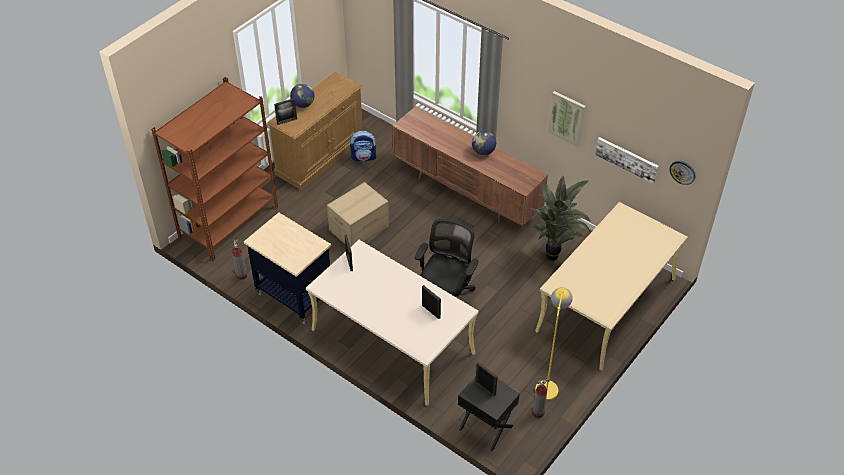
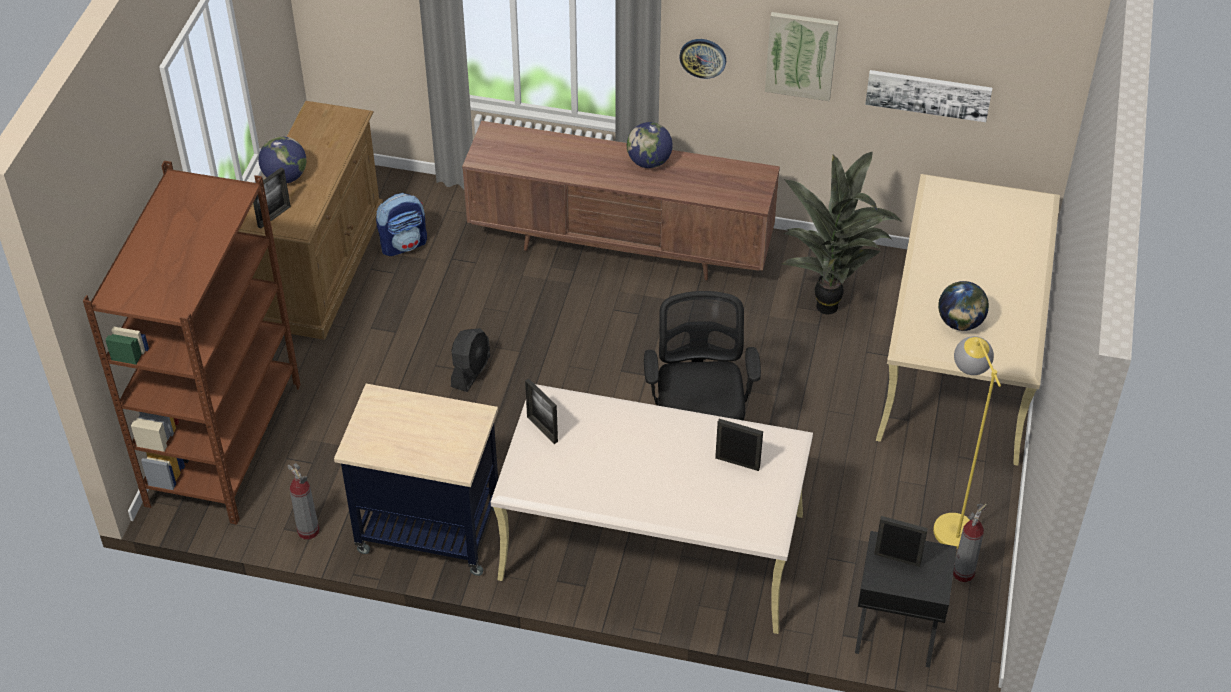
camera: 25 degrees left, 0 degrees up
(358, 228) = (471, 371): cardboard box -> black fan
(588, 283) = (960, 323): none -> globe
(682, 172) = (1040, 85): wall clock -> wall clock (703, 57)

